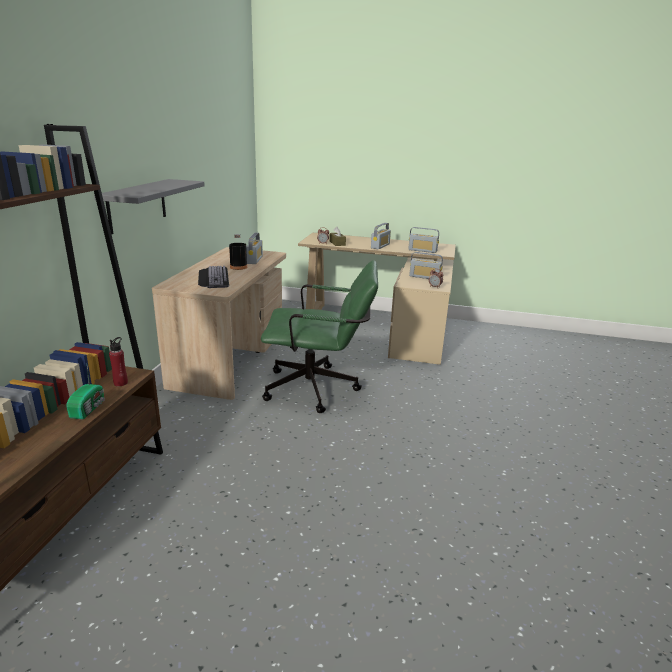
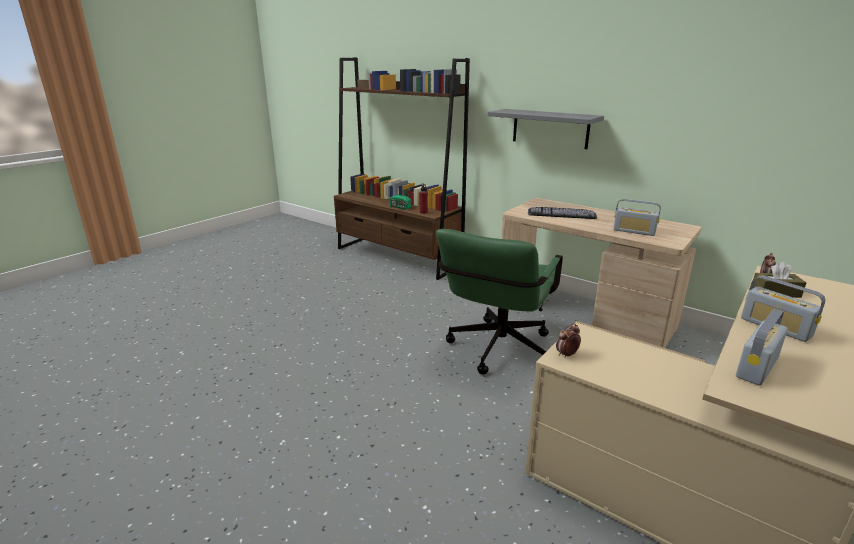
camera: 115 degrees right, 0 degrees up
(238, 267) = (600, 223): black bottle -> none
(424, 277) = (632, 364): radio -> none

